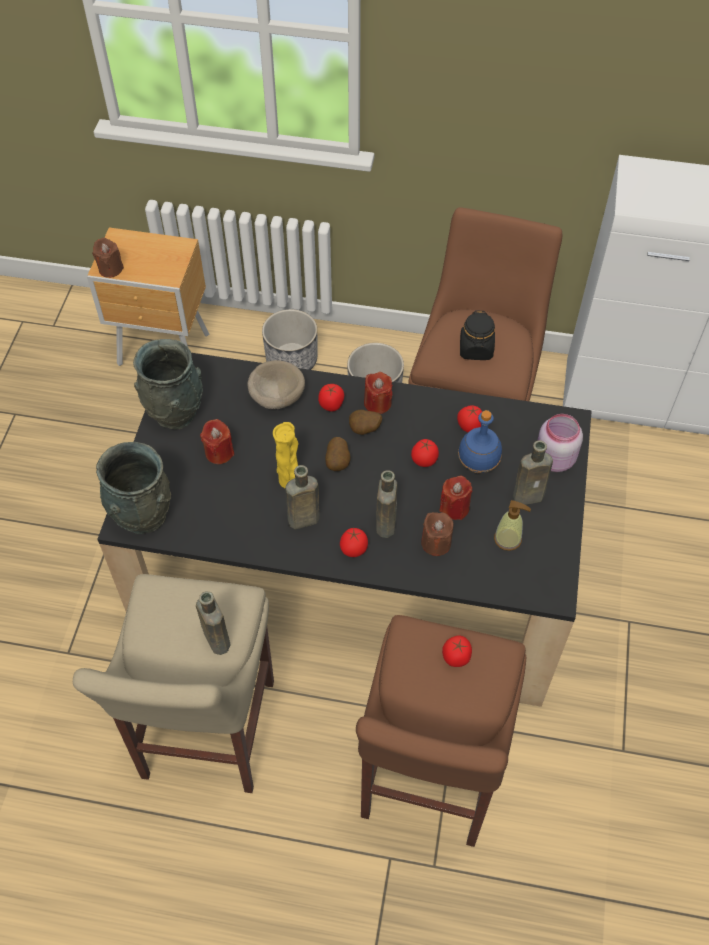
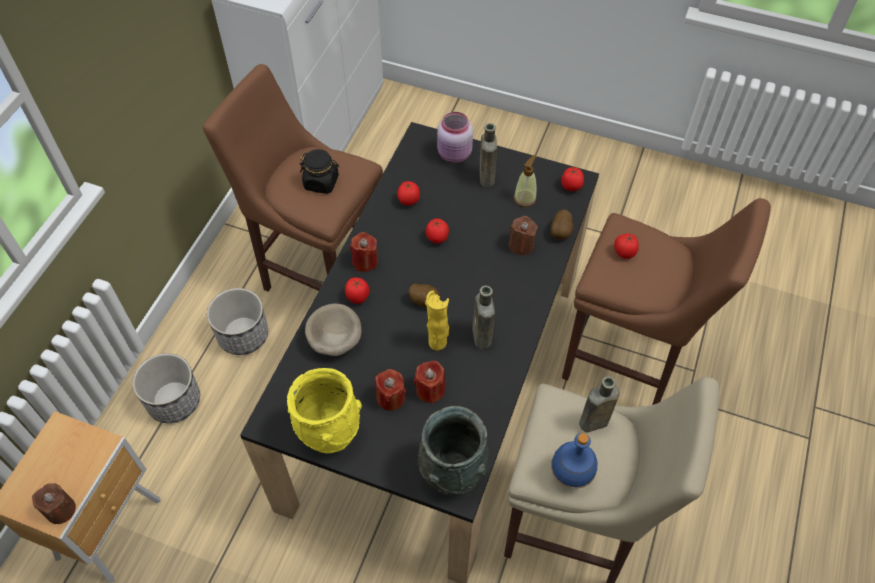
camera: 80 degrees left, 0 degrees up
(176, 413) = (330, 433): grey vase -> yellow vase
(353, 550) = (519, 303): tomato -> tomato (571, 187)
(364, 430) = (393, 276): potato -> potato (561, 233)
(386, 522) = (495, 276): brown bottle -> none
(454, 507) = (488, 226): red candle -> red candle (430, 390)
(477, 465) = (449, 204): blue bottle -> blue bottle (570, 475)

